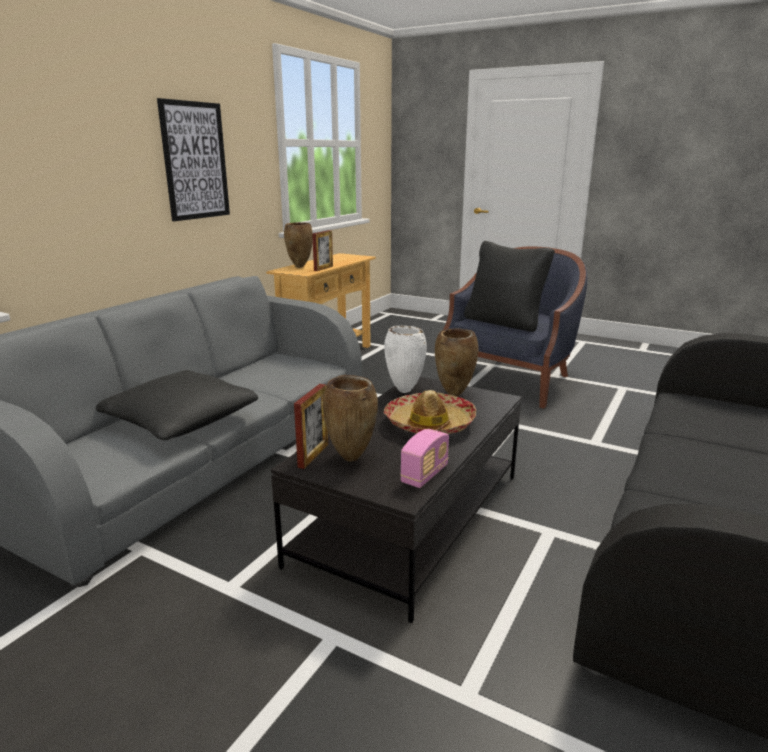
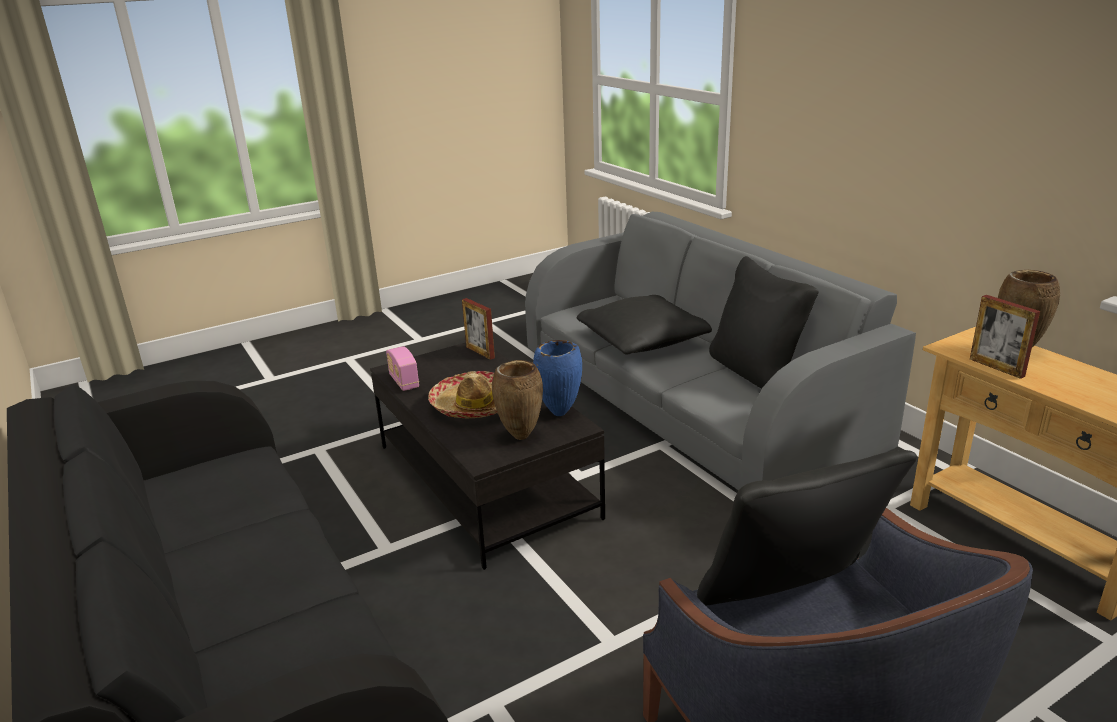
camera: 120 degrees right, 5 degrees up
(195, 161) = (950, 127): picture -> none
(236, 374) = (756, 372): none -> black pillow
(352, 458) = (459, 363): brown vase -> none
(405, 391) = (559, 414): white vase -> blue vase

